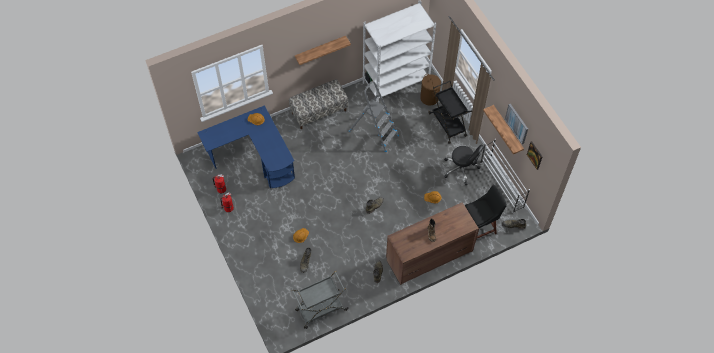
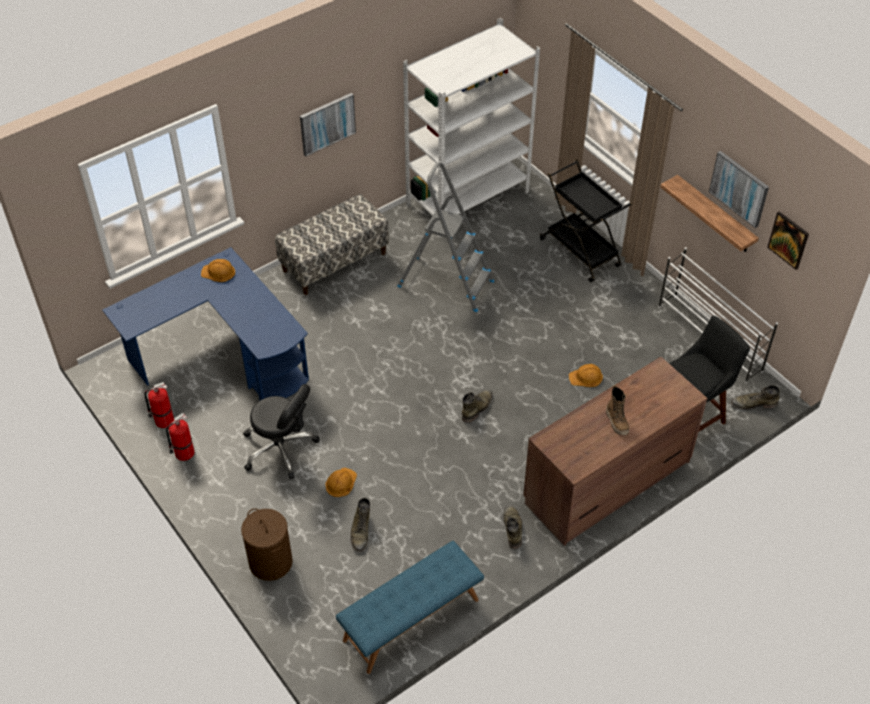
camera: 10 degrees left, 10 degrees down
(320, 49) = (327, 123): shelf -> picture
(321, 310) = (411, 620): grey cart -> blue bench
(429, 98) = (535, 214): brown laundry basket -> brown laundry basket (270, 562)
(462, 170) = (628, 323): black office chair -> black office chair (282, 450)

